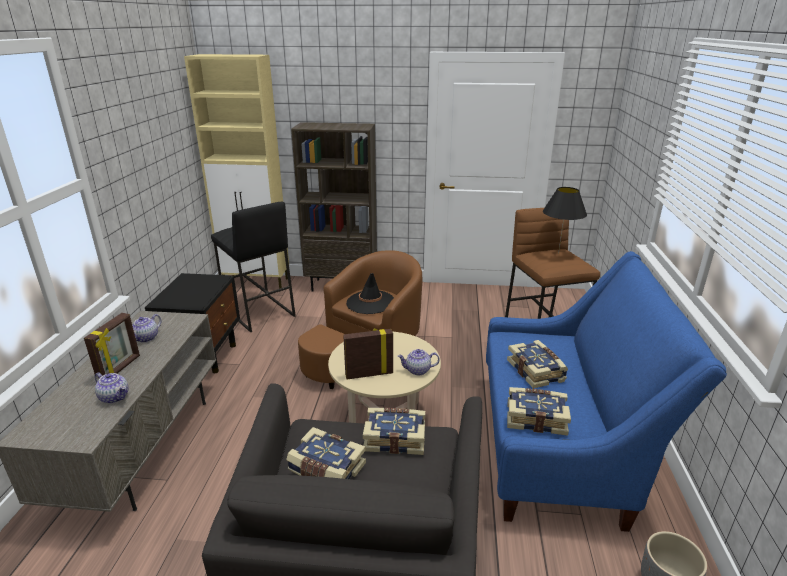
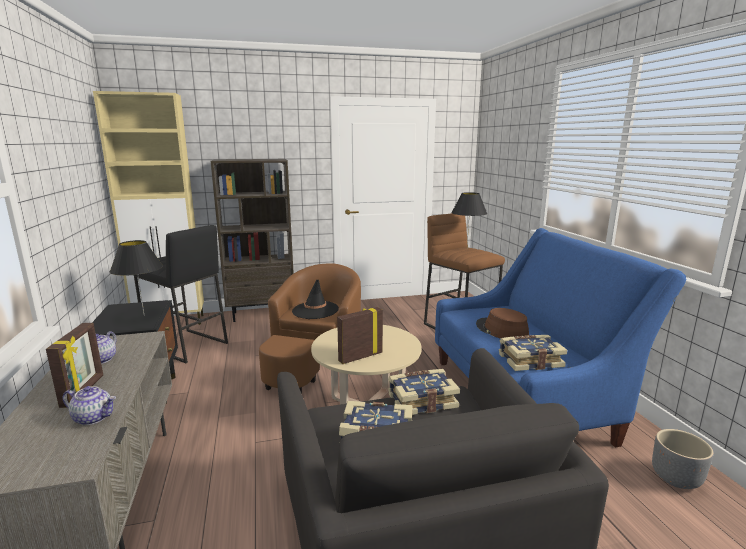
camera: 20 degrees left, 10 degrees down
(202, 291) = (144, 315): none -> black table lamp
(417, 370) = (402, 347): teapot -> none
(536, 371) = (501, 330): book -> brown hat

